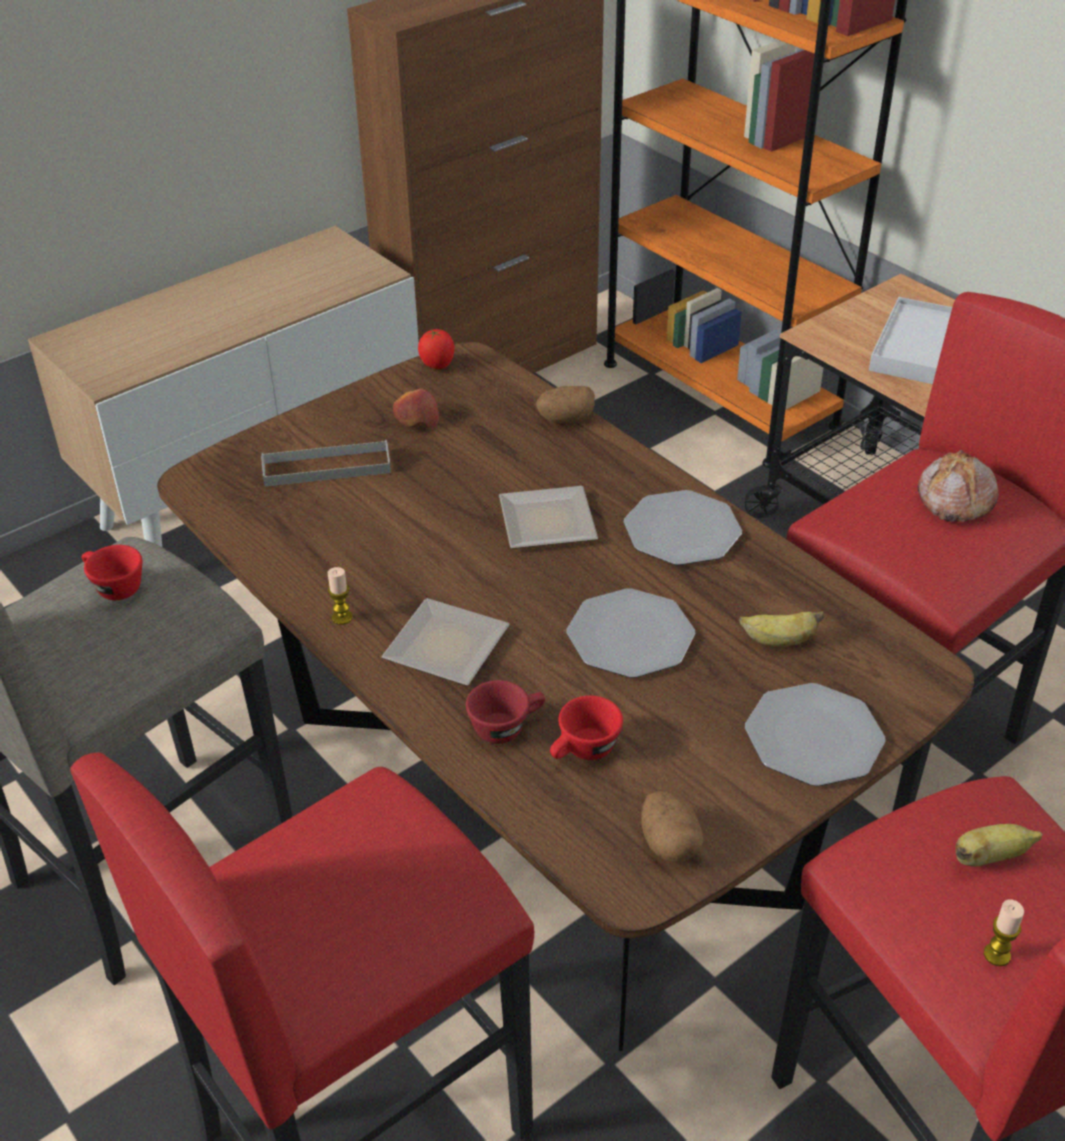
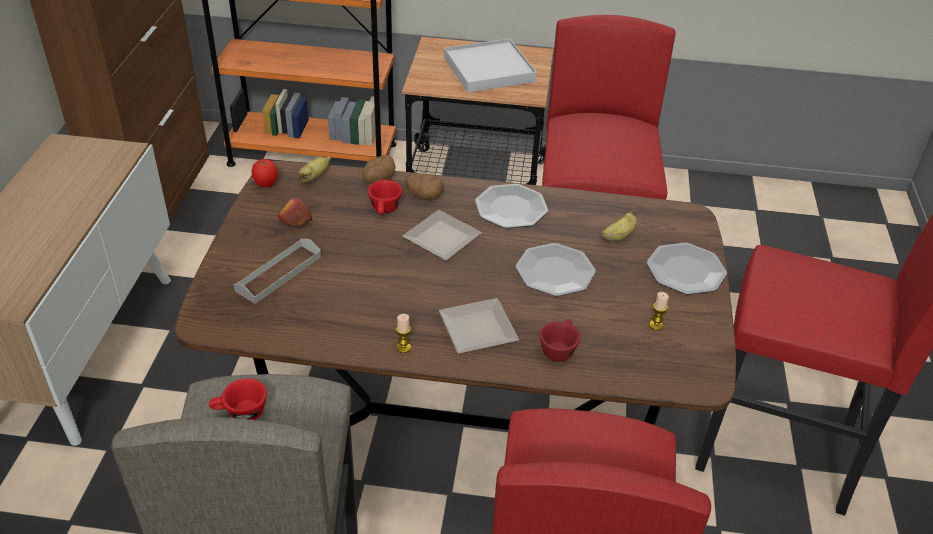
camera: 45 degrees left, 0 degrees up
(583, 751) = (607, 337): red cup -> red cup (385, 210)
(669, 843) = (693, 353): potato -> potato (424, 196)
(953, 499) = (604, 133): bread -> none
(990, 857) = (804, 279): banana -> banana (314, 177)
(997, 955) = (852, 315): candle -> candle (656, 325)

